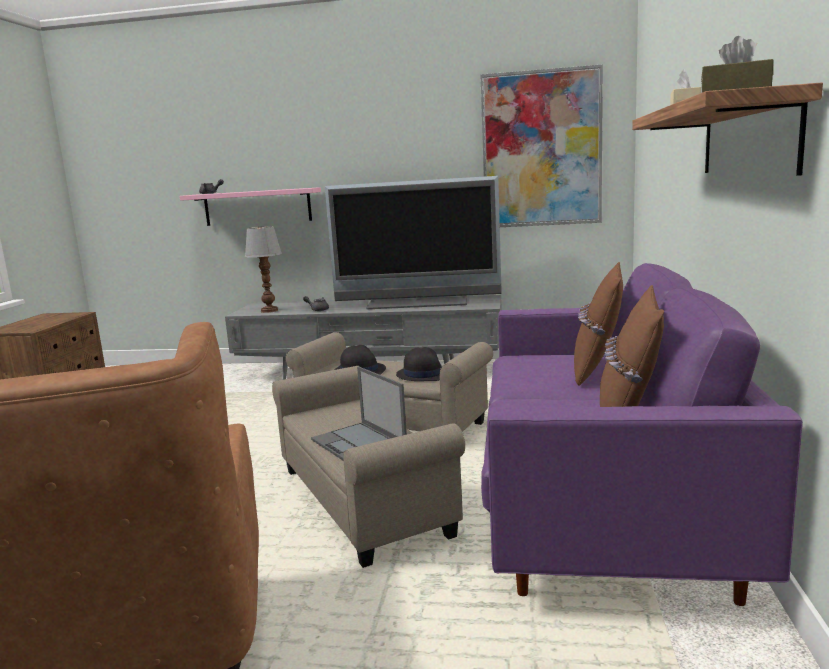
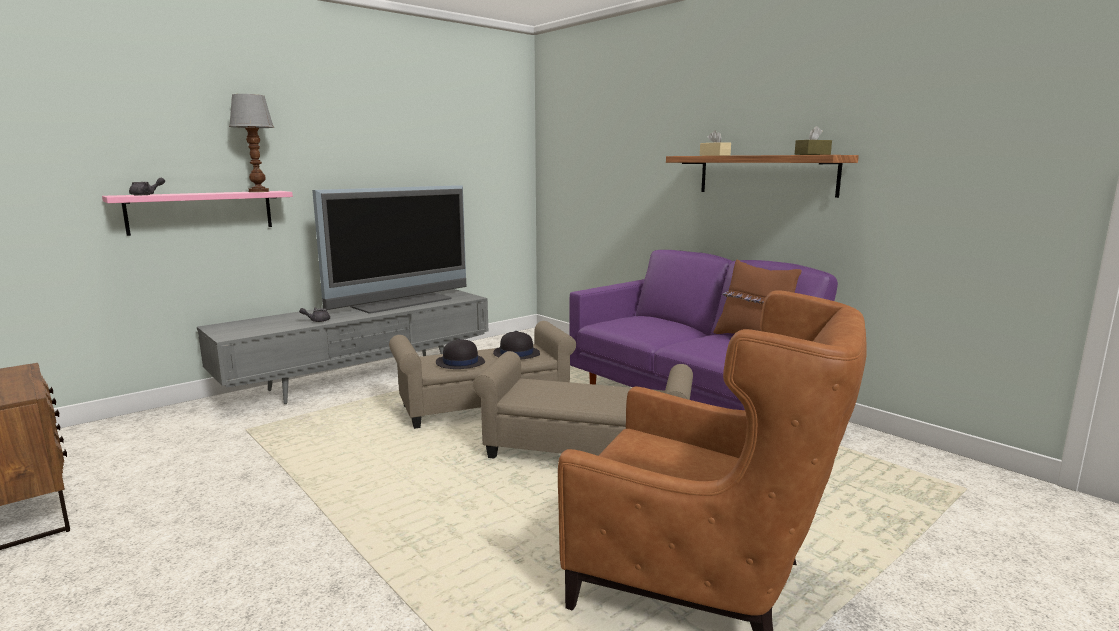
camera: 50 degrees left, 0 degrees up
(269, 310) = (258, 329): table lamp -> table lamp (258, 191)
(359, 444) = (607, 400): laptop -> none
(541, 149) = (478, 164): picture -> none
(598, 370) = (667, 321): brown pillow -> none

